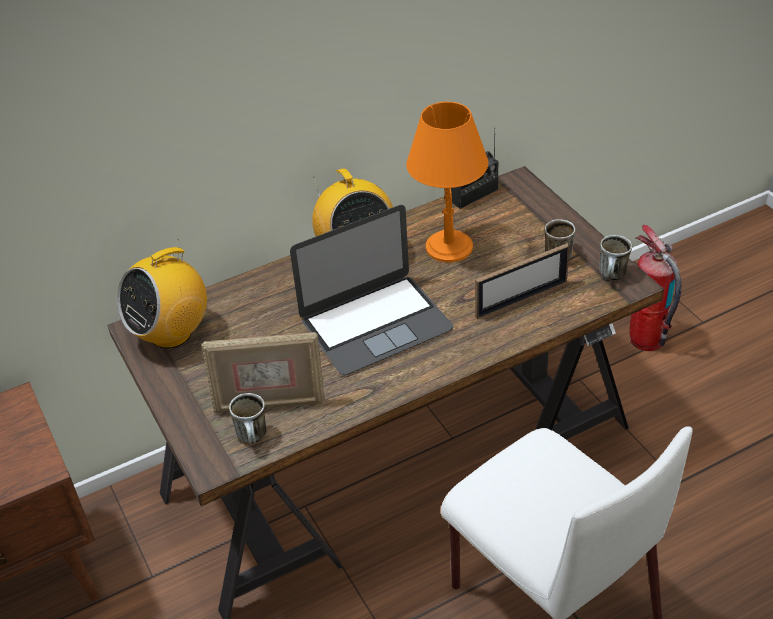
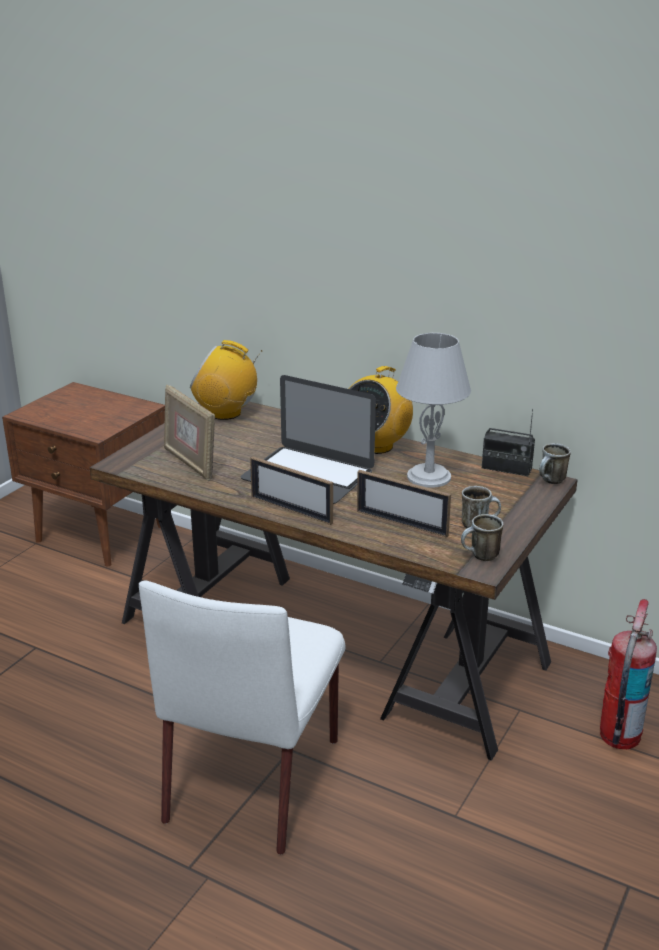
camera: 55 degrees right, 15 degrees down
(254, 438) = (153, 468): mug -> mug (551, 482)
(438, 362) = (291, 510): none -> picture frame
(449, 247) = (429, 477): orange table lamp -> grey table lamp

